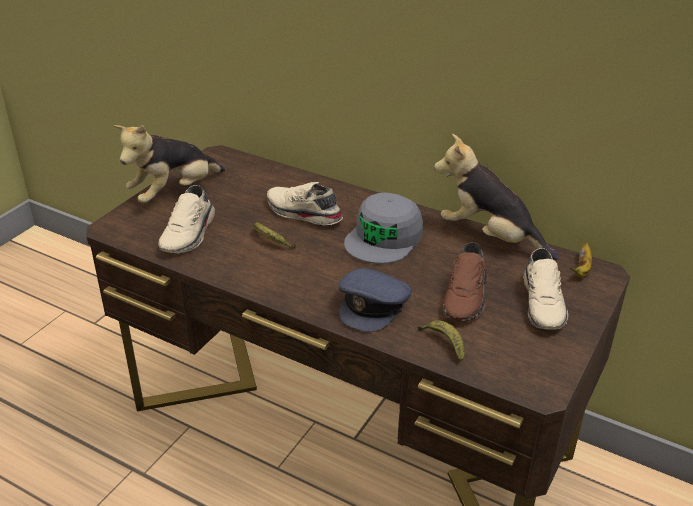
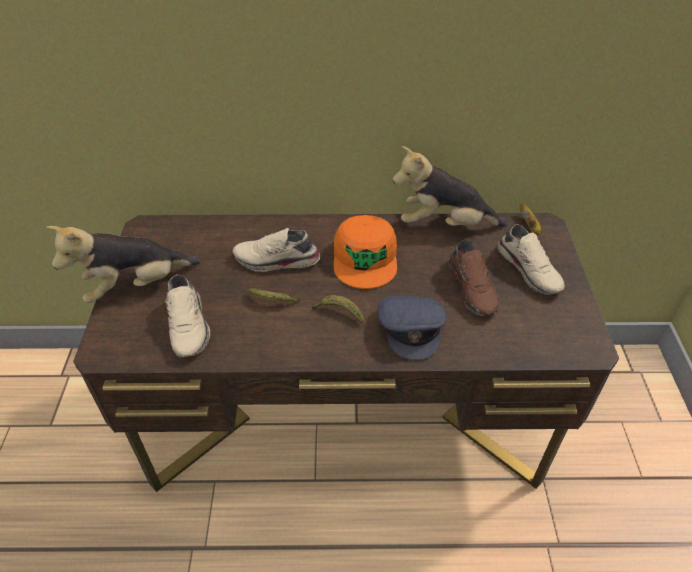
camera: 30 degrees left, 10 degrees up
(174, 193) = (135, 286): plush toy -> plush toy turned 45 degrees clockwise
(384, 238) = (365, 258): grey cap -> orange cap
(443, 343) = (493, 340): banana -> banana (339, 313)

